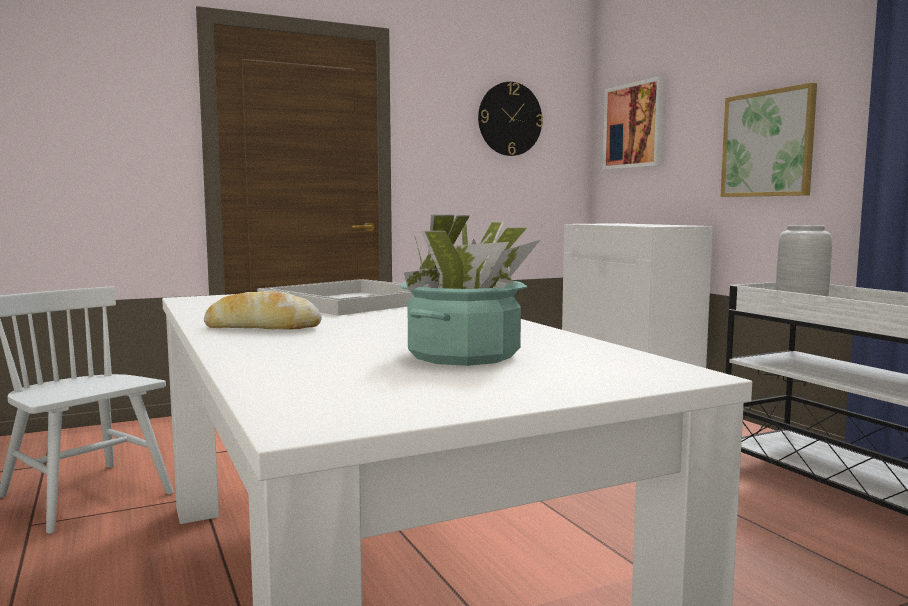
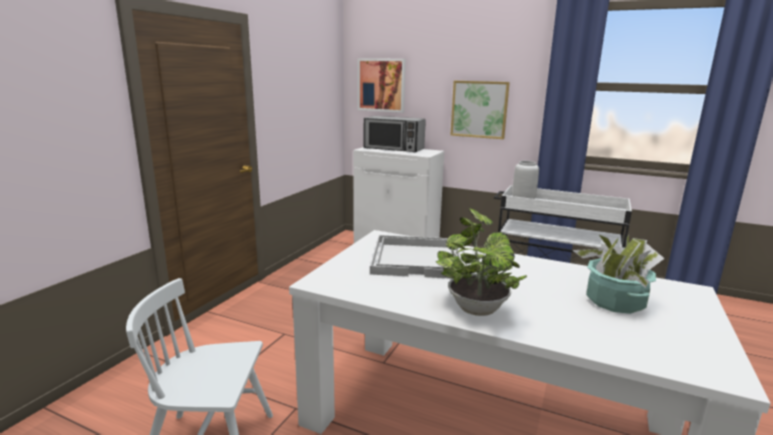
camera: 40 degrees left, 10 degrees up
(262, 328) = (475, 306): bread -> potted plant
(510, 119) = (310, 79): wall clock -> none
(631, 224) = (394, 149): none -> microwave

